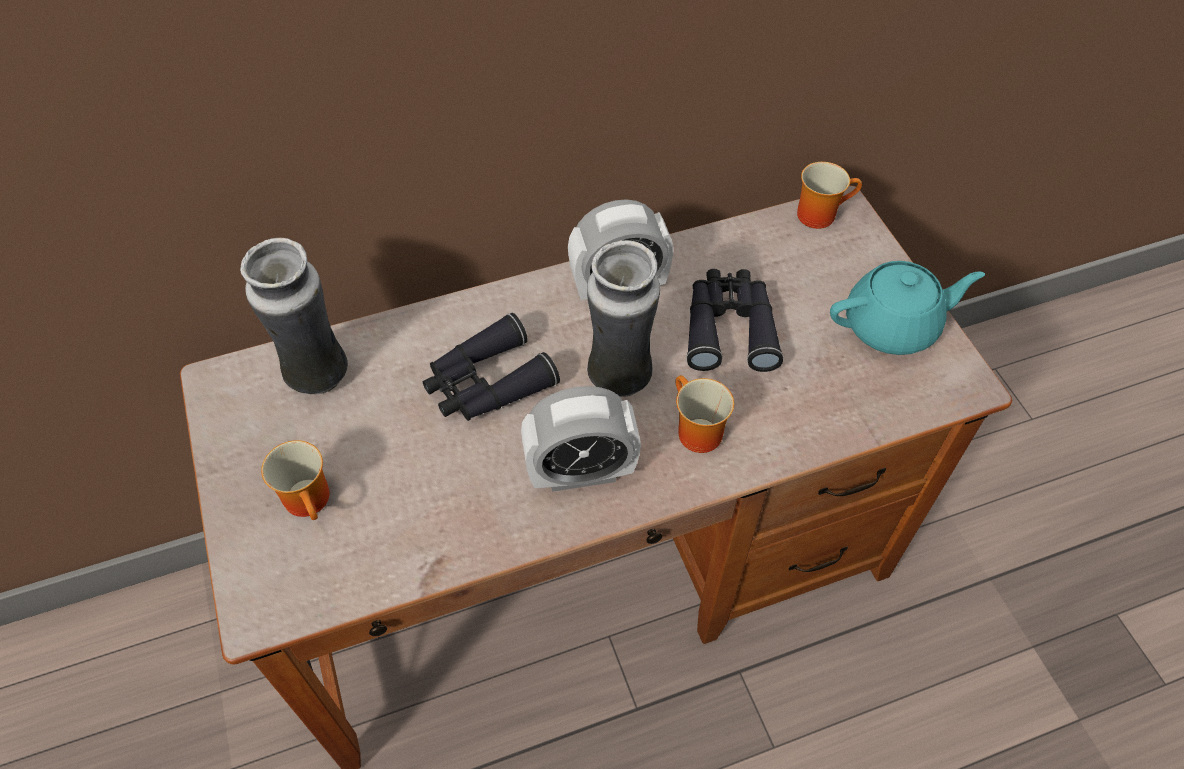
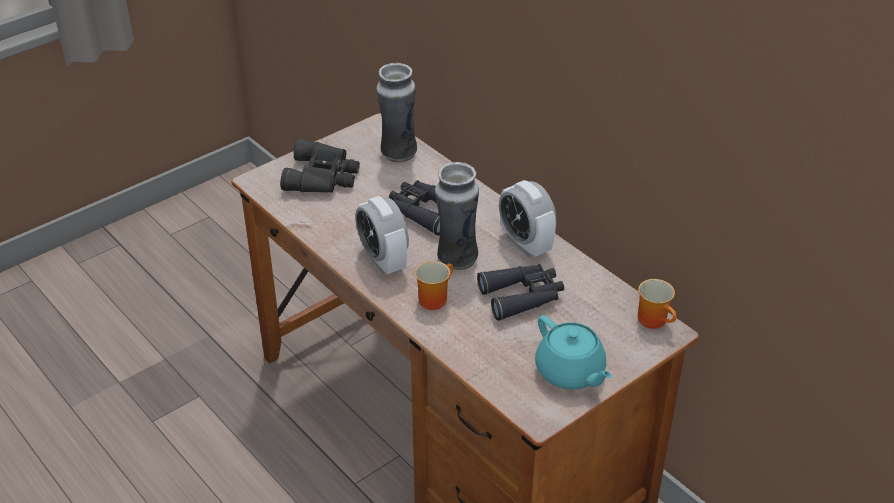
camera: 70 degrees right, 15 degrees down
(312, 500) = (323, 176): mug -> black binoculars

